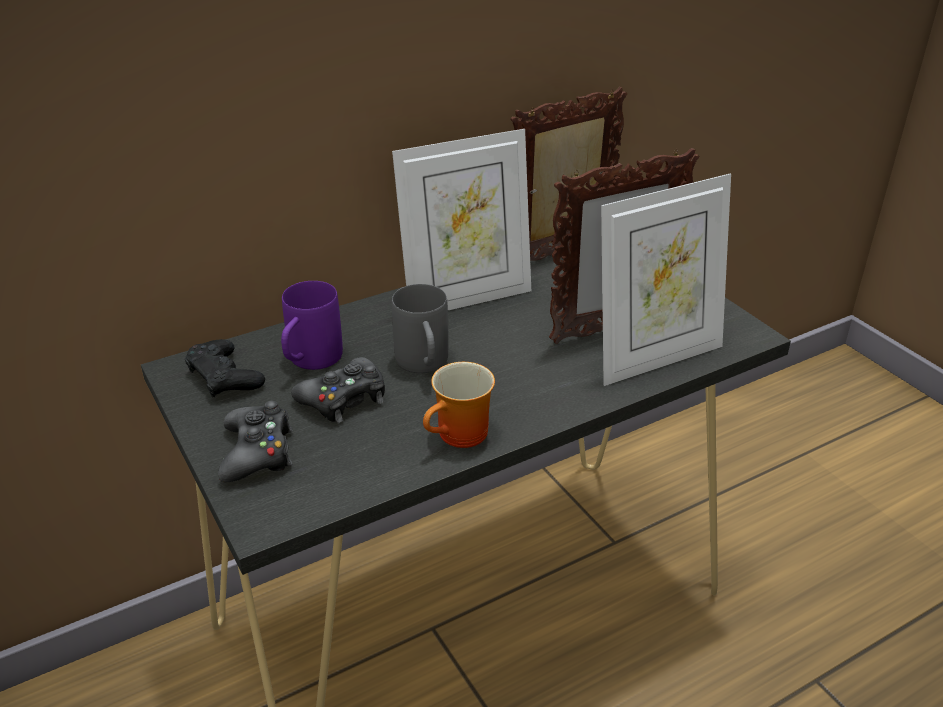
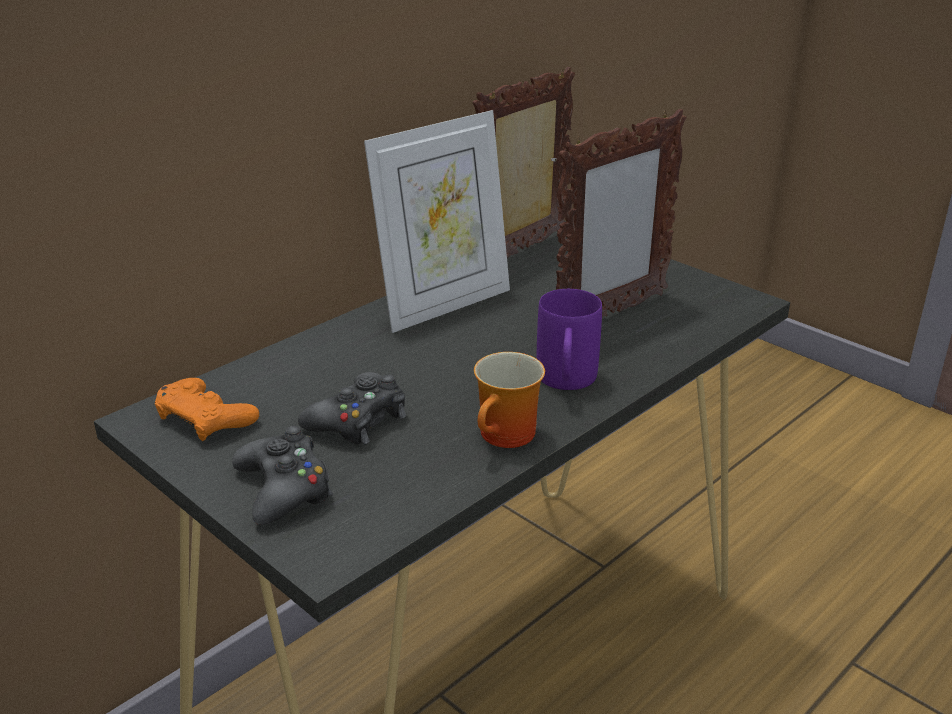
camera: 15 degrees left, 5 degrees down
(224, 377) = (205, 418): black game controller -> orange game controller
(309, 362) = (299, 389): purple mug -> purple mug (566, 382)
(424, 366) = (431, 375): grey mug -> none
(655, 357) = (669, 334): picture frame -> none

